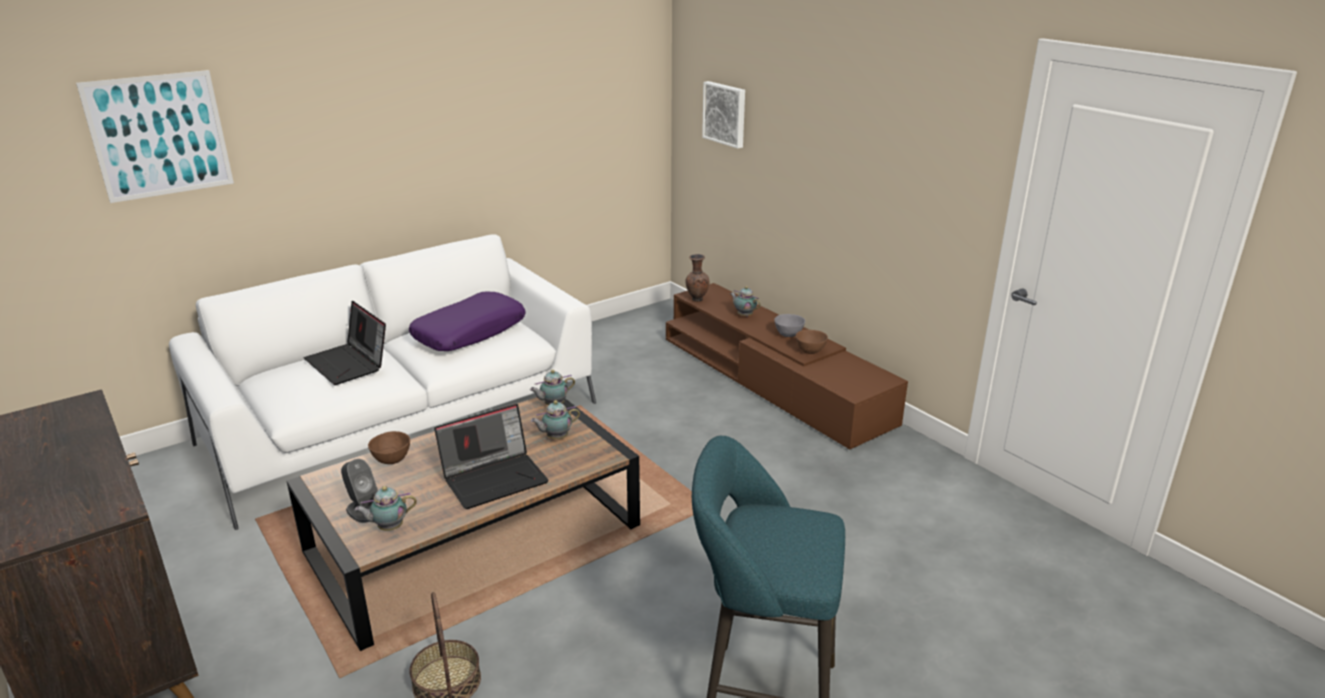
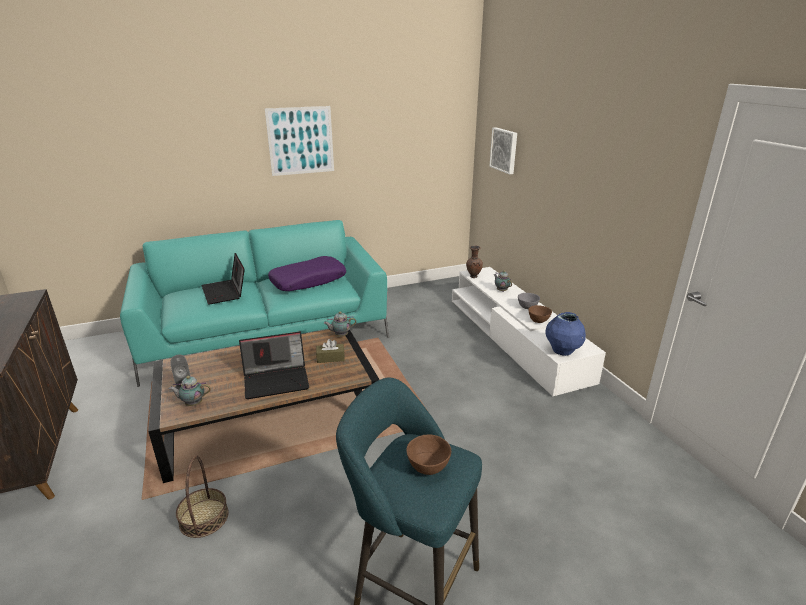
camera: 15 degrees right, 0 degrees up
(159, 136) = (127, 139): picture -> picture (300, 141)
(391, 460) = (221, 358): brown bowl -> brown bowl (427, 468)
(402, 422) = (265, 333): white sofa -> turquoise sofa
(556, 438) = (330, 358): teapot -> brown tissue box
(772, 380) = (514, 338): brown tv stand -> white tv stand
(854, 388) = (562, 352): none -> blue vase

